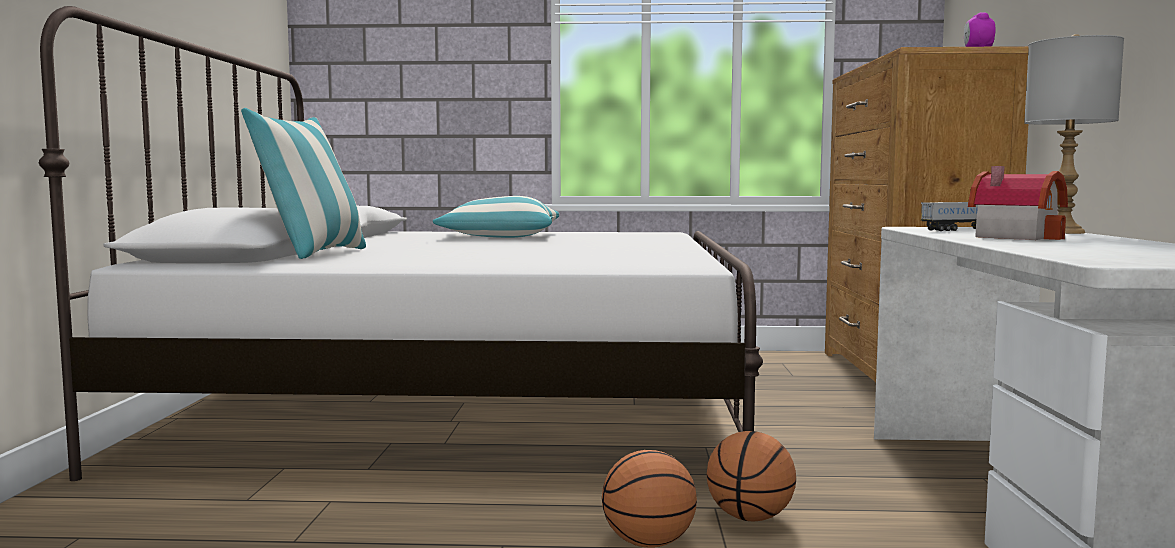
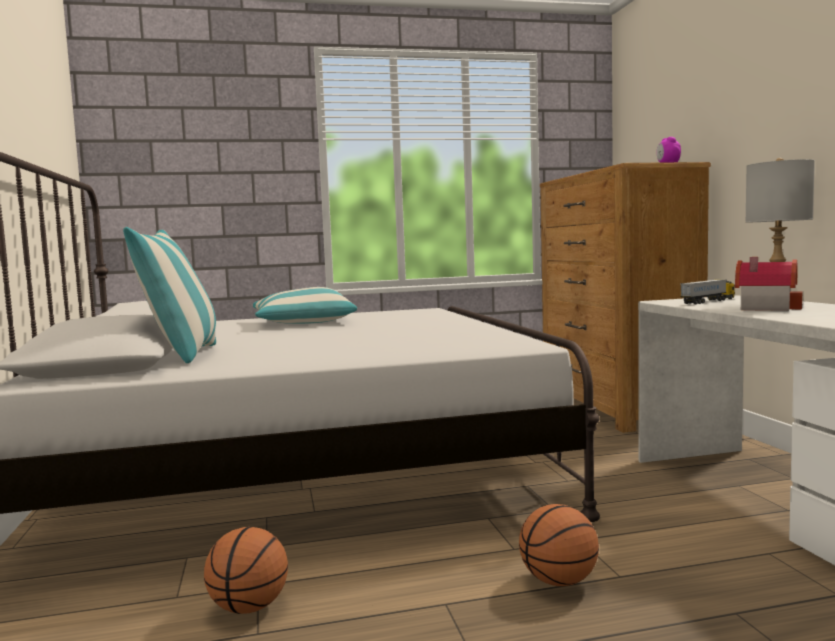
camera: 15 degrees left, 0 degrees up
(749, 518) = (612, 545): basketball -> basketball (249, 607)

